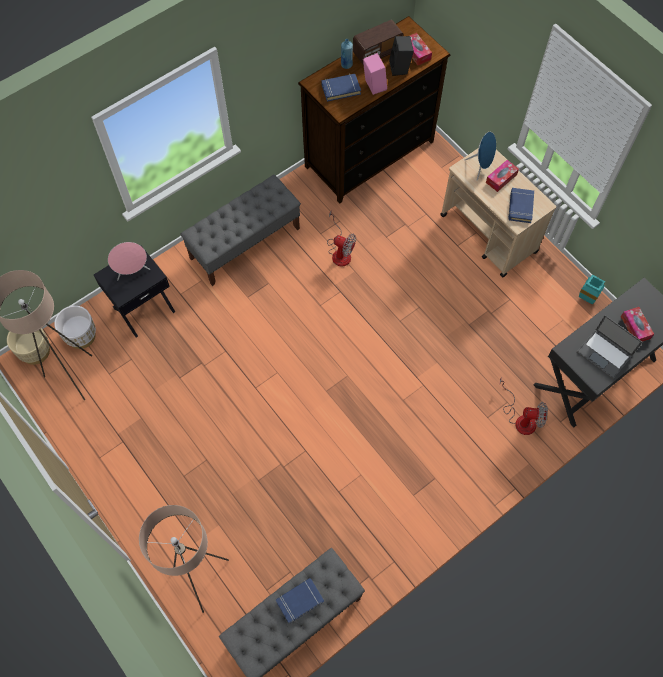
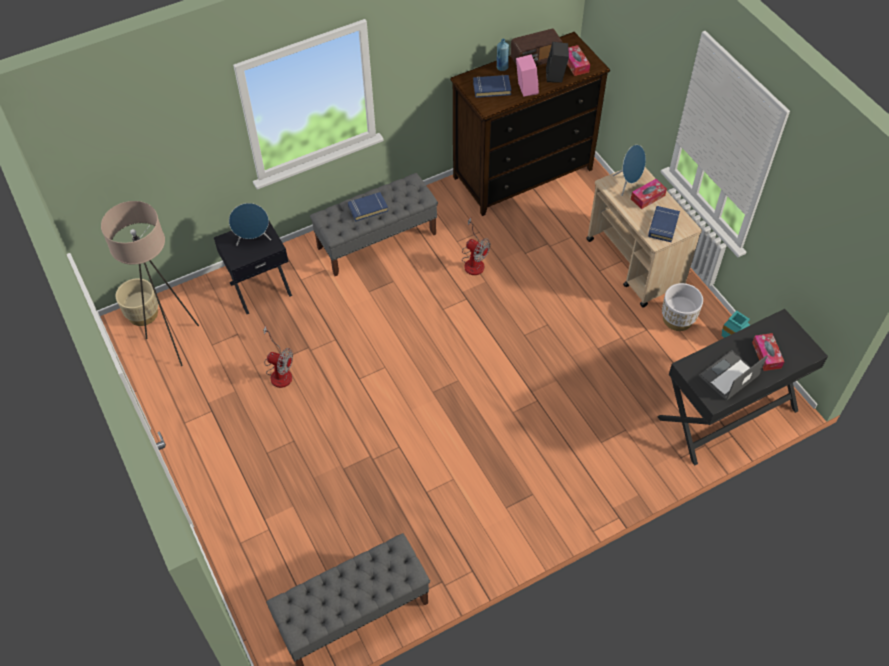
camera: 10 degrees right, 10 degrees down
(81, 336) = (192, 306): white planter -> white planter (677, 319)
(133, 271) = (253, 240): pink speaker -> blue speaker
(202, 580) = (264, 557): beige floor lamp -> none
(299, 601) = (358, 579): blue book -> blue book (368, 208)
(521, 418) = (637, 448): fan -> fan (279, 371)
(605, 354) = (728, 376): laptop -> laptop turned 90 degrees clockwise

